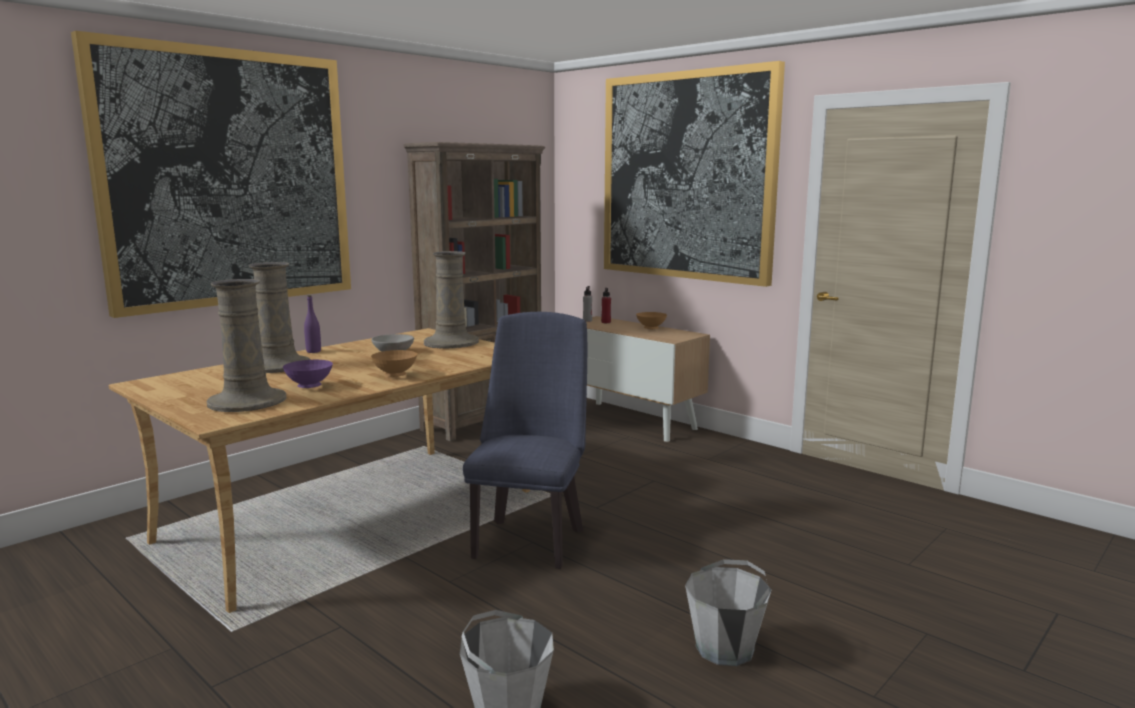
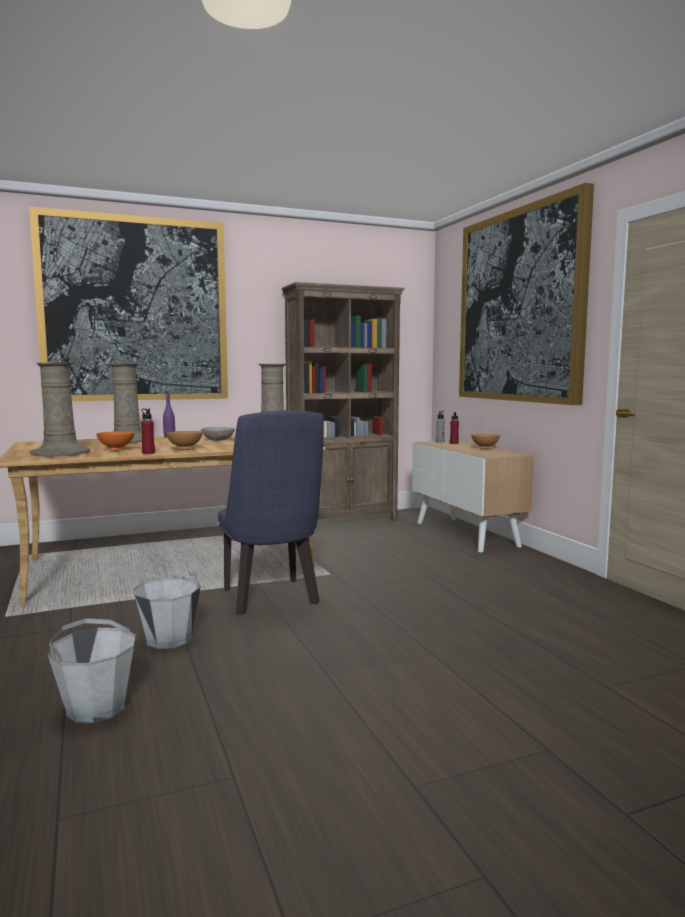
camera: 25 degrees right, 5 degrees down
(310, 387) = (116, 450): purple bowl -> orange bowl
(366, 388) = (148, 453): none -> red bottle
(530, 538) = (272, 599): blue chair -> blue chair turned 120 degrees clockwise
(725, 648) = (323, 710): grey bucket -> grey bucket (169, 639)

